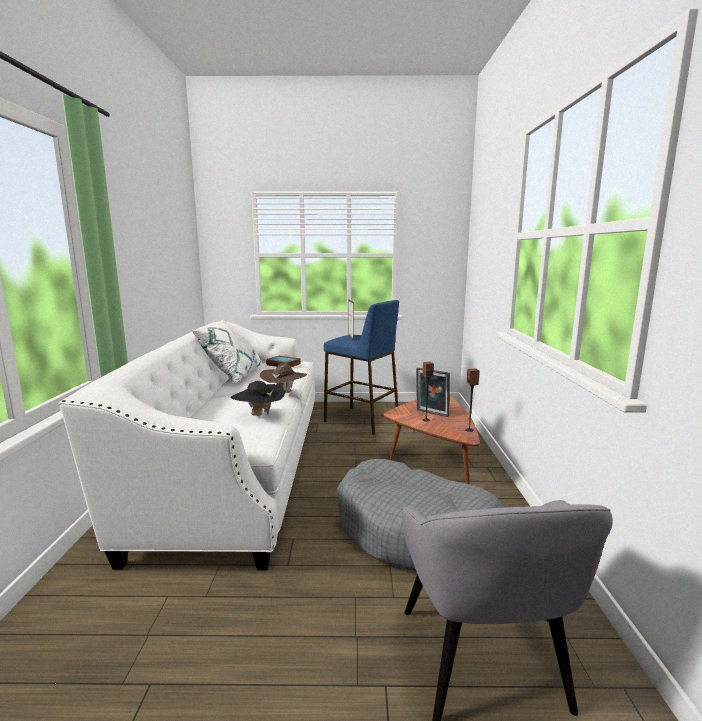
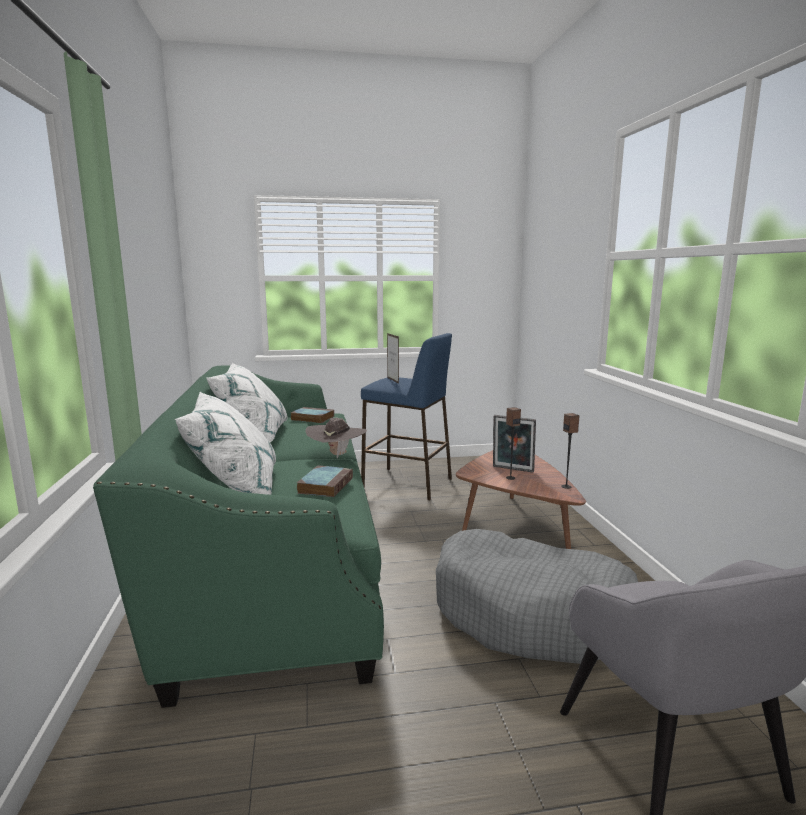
camera: 10 degrees left, 0 degrees up
(193, 414) = (235, 489): none -> white pillow
(239, 465) = (276, 551): white sofa -> green sofa
(259, 415) = (325, 485): black hat -> book

